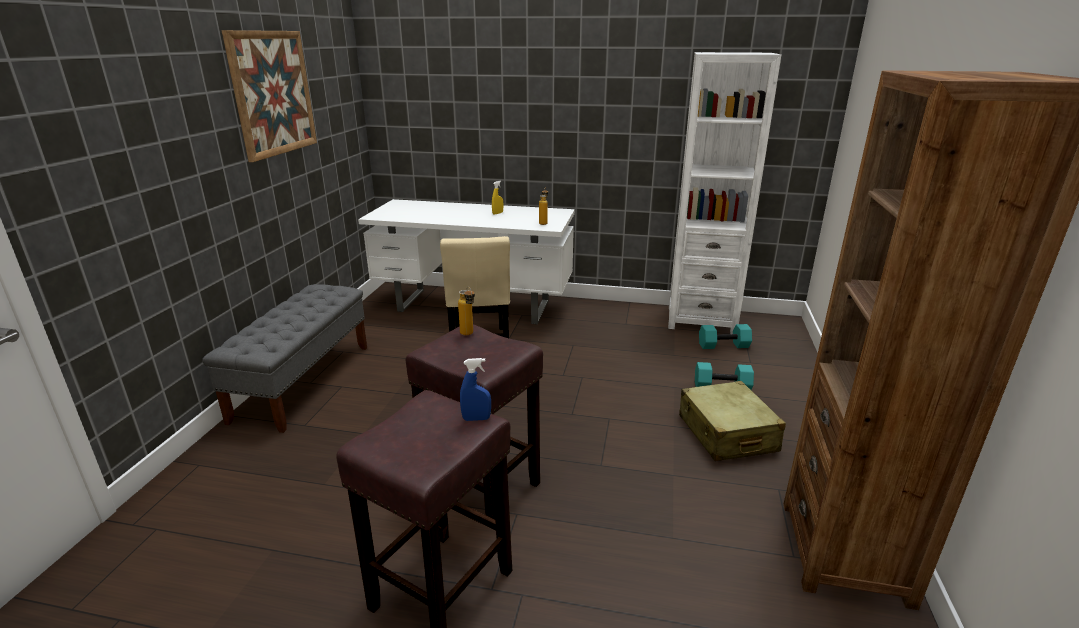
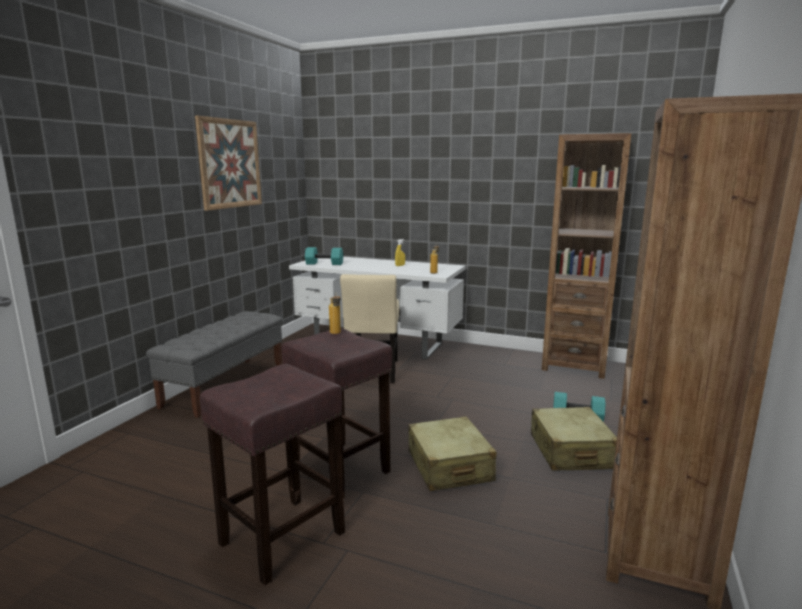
camera: 10 degrees right, 10 degrees down
(476, 419) = (314, 381): blue spray bottle -> none
(603, 468) = (449, 466): none -> beige suitcase
(701, 319) = (574, 365): white bookcase -> brown bookcase
(723, 345) = (589, 385): turquoise dumbbell -> turquoise dumbbell (325, 263)

